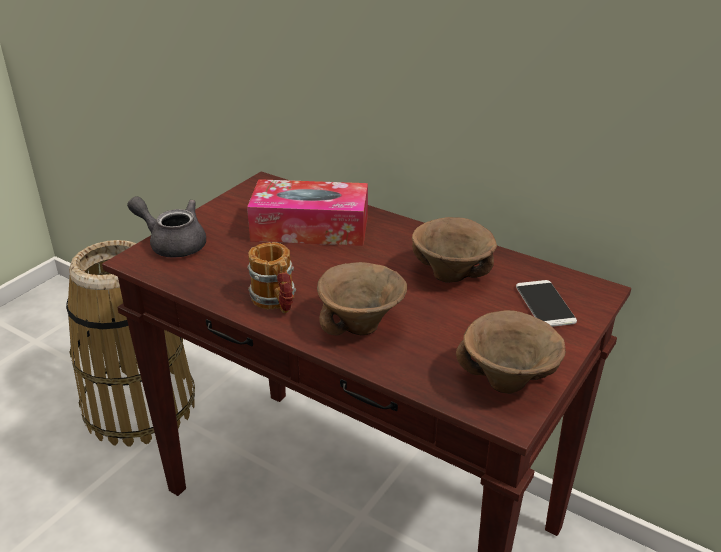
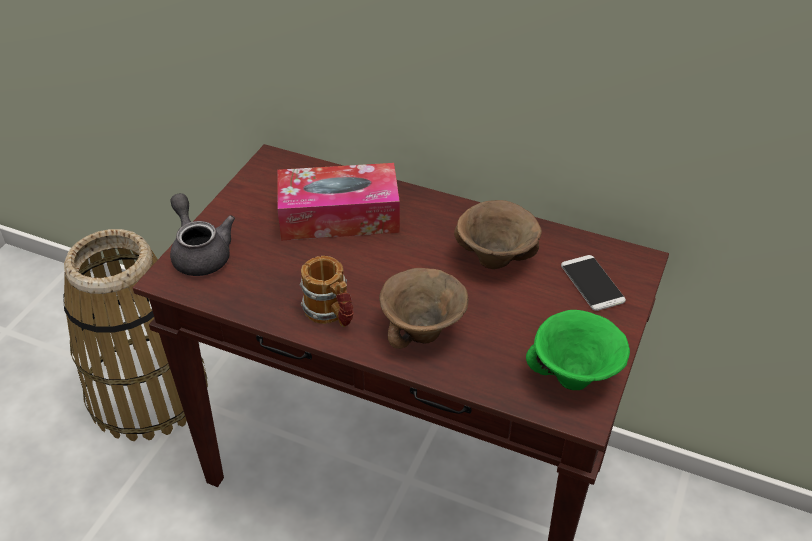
camera: 10 degrees left, 10 degrees up
(173, 243) = (200, 253): grey teapot -> grey teapot turned 45 degrees clockwise
(506, 383) = (573, 378): brown bowl -> green bowl

